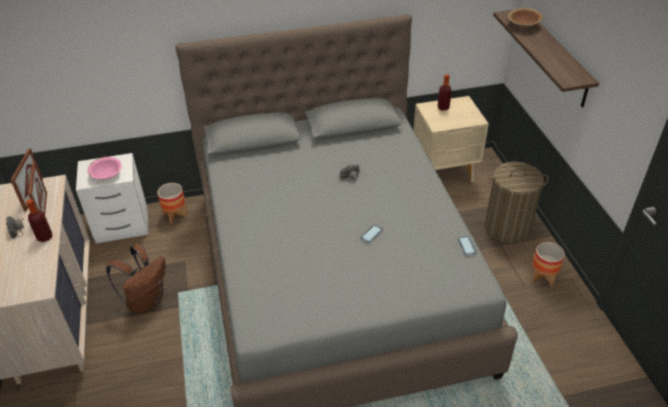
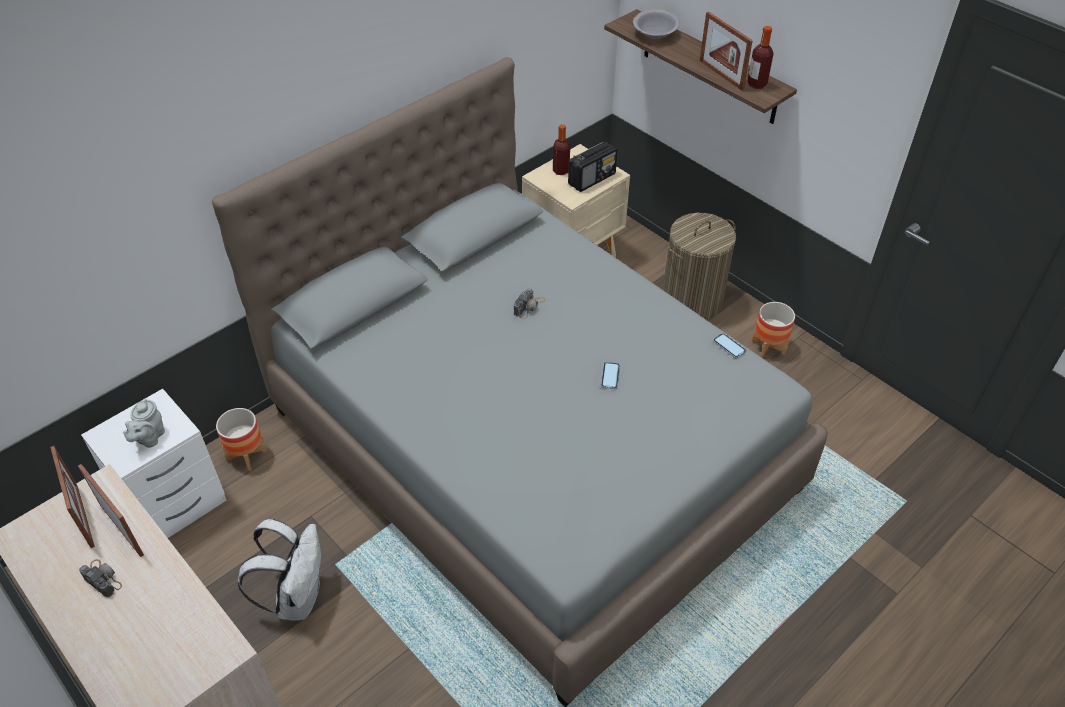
camera: 30 degrees left, 5 degrees up
(45, 237) = (162, 572): bottle -> bottle (757, 84)
(107, 175) = (149, 438): pink bowl -> grey teapot
(146, 301) = (297, 597): brown backpack -> white backpack
(460, 118) = (592, 179): none -> radio
(523, 25) = (655, 34): brown bowl -> grey bowl
(549, 60) = (721, 75): none -> picture frame

